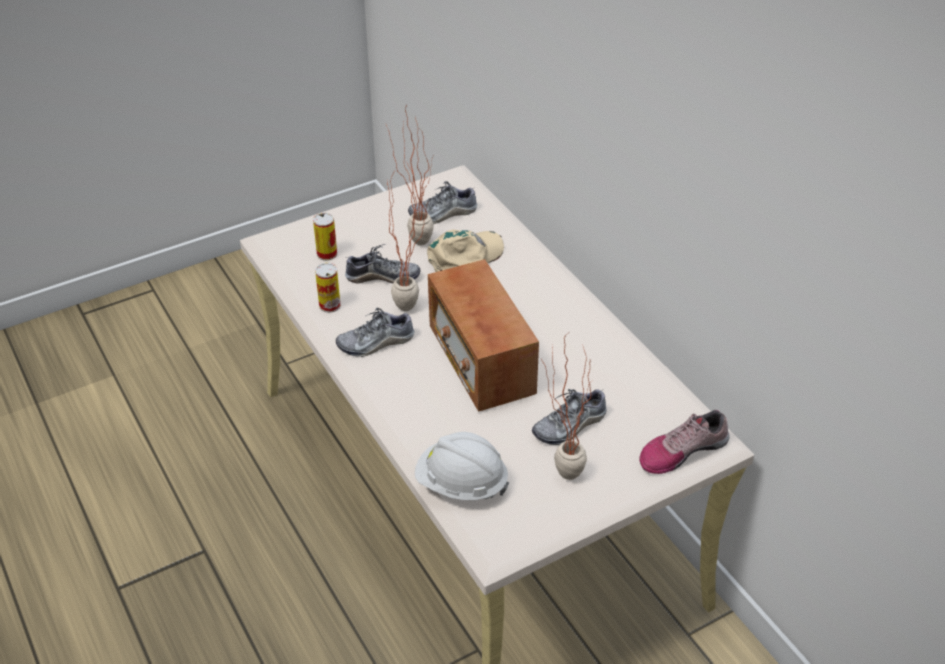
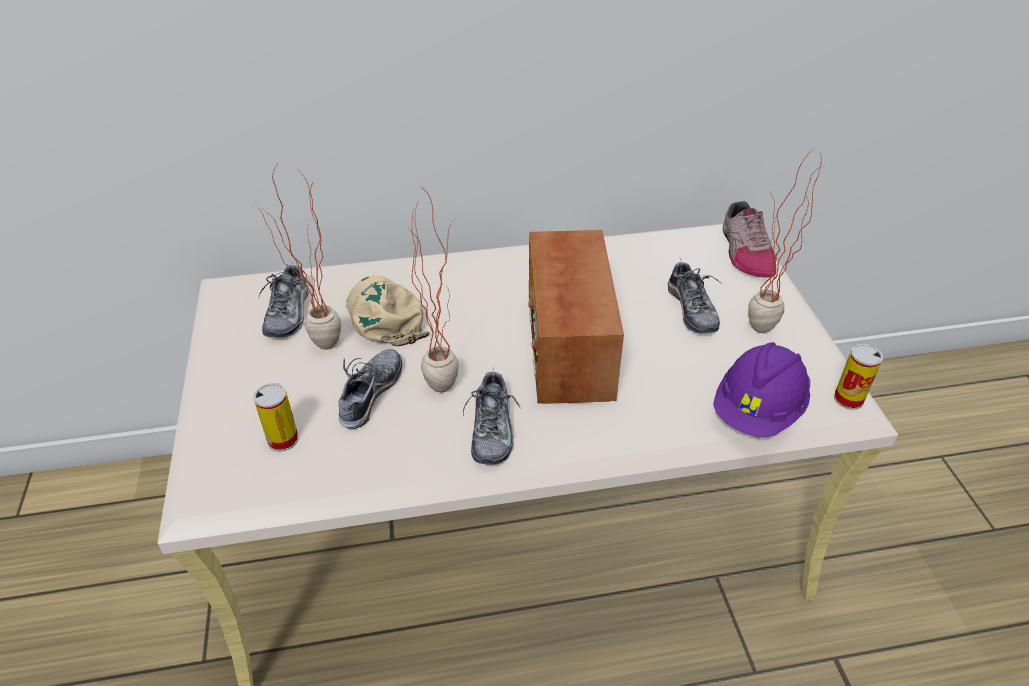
camera: 70 degrees left, 0 degrees up
(329, 305) = (393, 460): can -> can (848, 399)
(461, 484) = (758, 411): white hard hat -> purple hard hat
(480, 361) = (568, 347): radio -> radio turned 90 degrees clockwise

